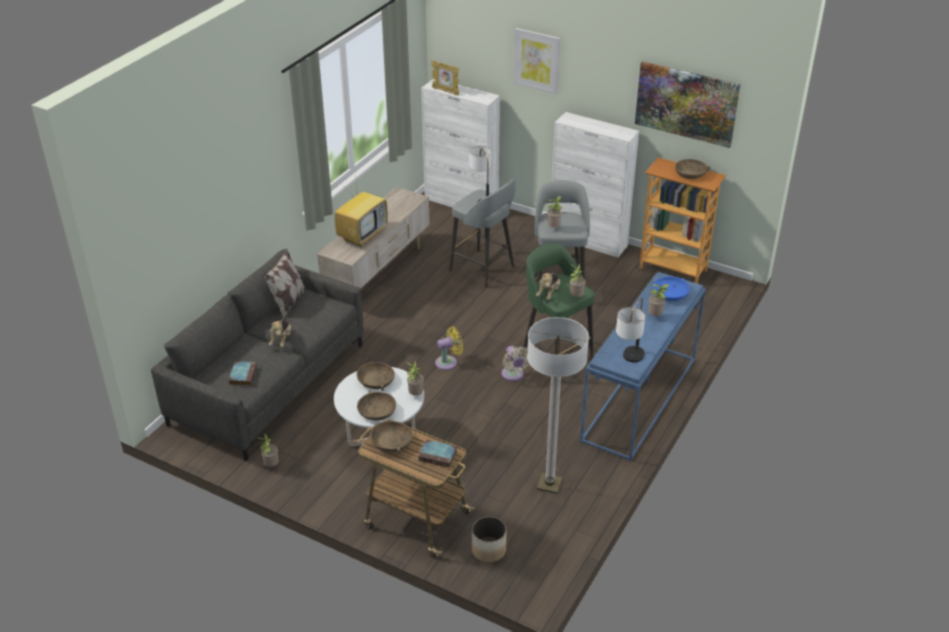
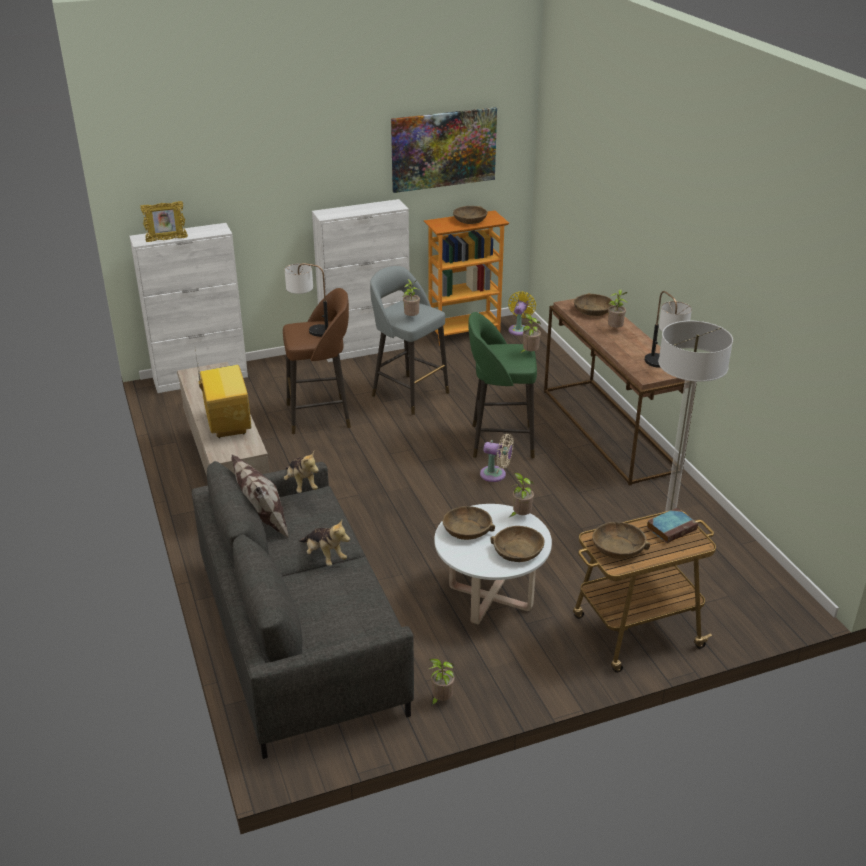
camera: 50 degrees left, 5 degrees down
(243, 375) = (350, 612): book -> none
(448, 362) = (428, 501): yellow fan -> yellow fan (519, 329)
(483, 269) = (320, 416): grey stool -> brown stool
(488, 550) = (722, 607): planter -> none
(537, 60) = (266, 162): picture -> none
(548, 293) = (505, 362): plush toy -> plush toy (301, 485)
(640, 400) = (610, 430): blue console table -> brown console table
(670, 293) = (592, 310): blue bowl -> brown bowl

